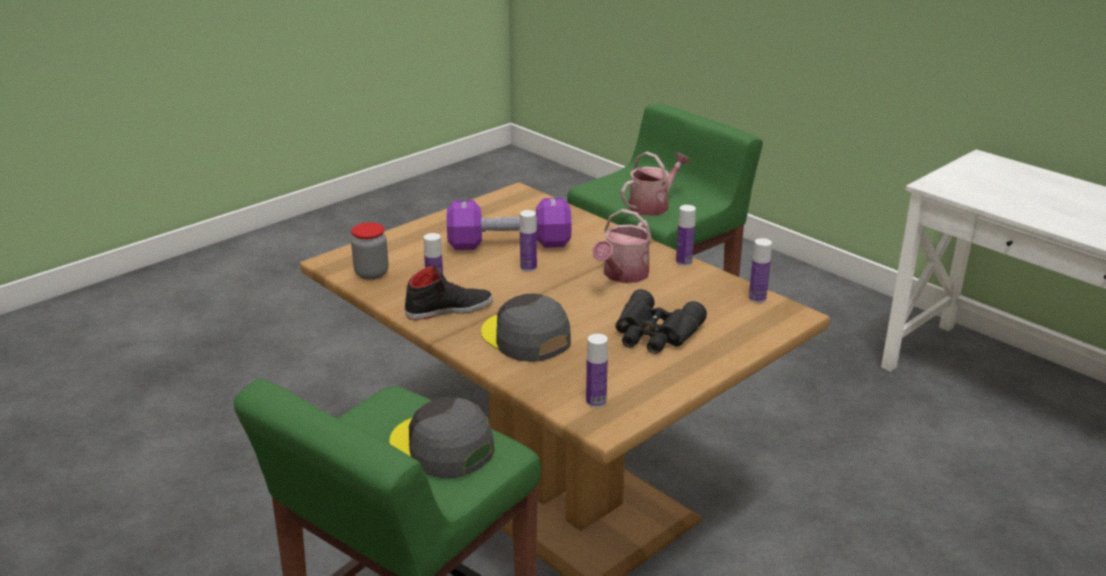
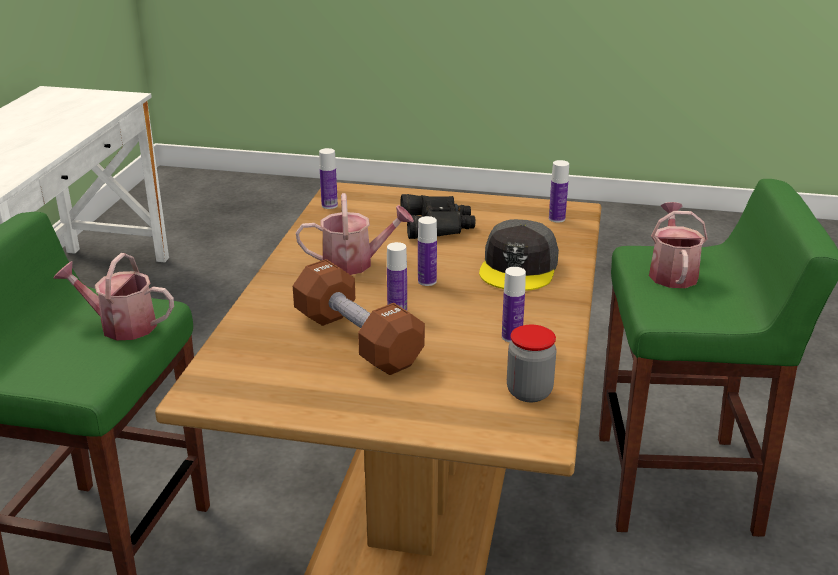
camera: 125 degrees left, 0 degrees up
(441, 447) = (672, 272): grey cap -> watering can
(448, 309) = (528, 318): black shoe -> none
(509, 244) = (357, 340): purple dumbbell -> brown dumbbell
(684, 262) = (294, 246): bottle -> bottle (427, 281)

